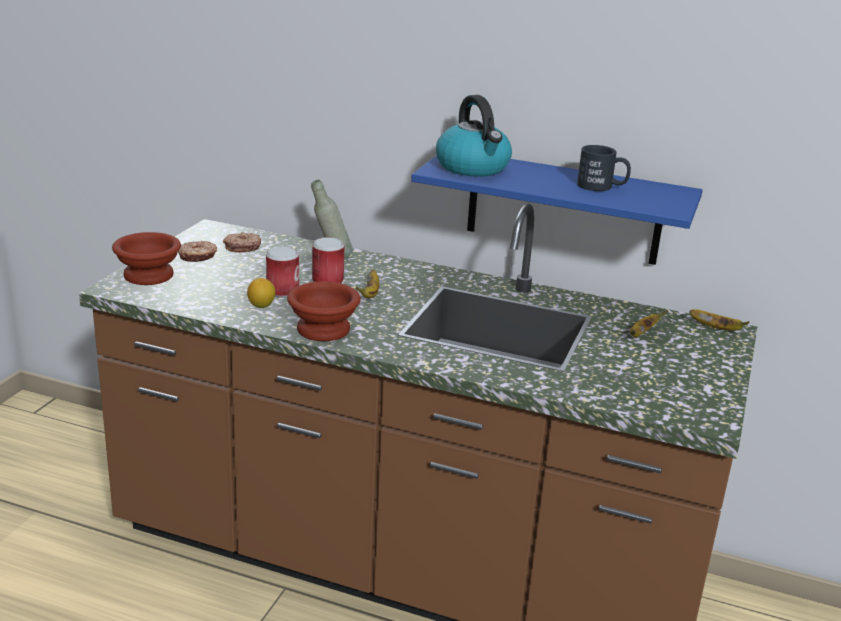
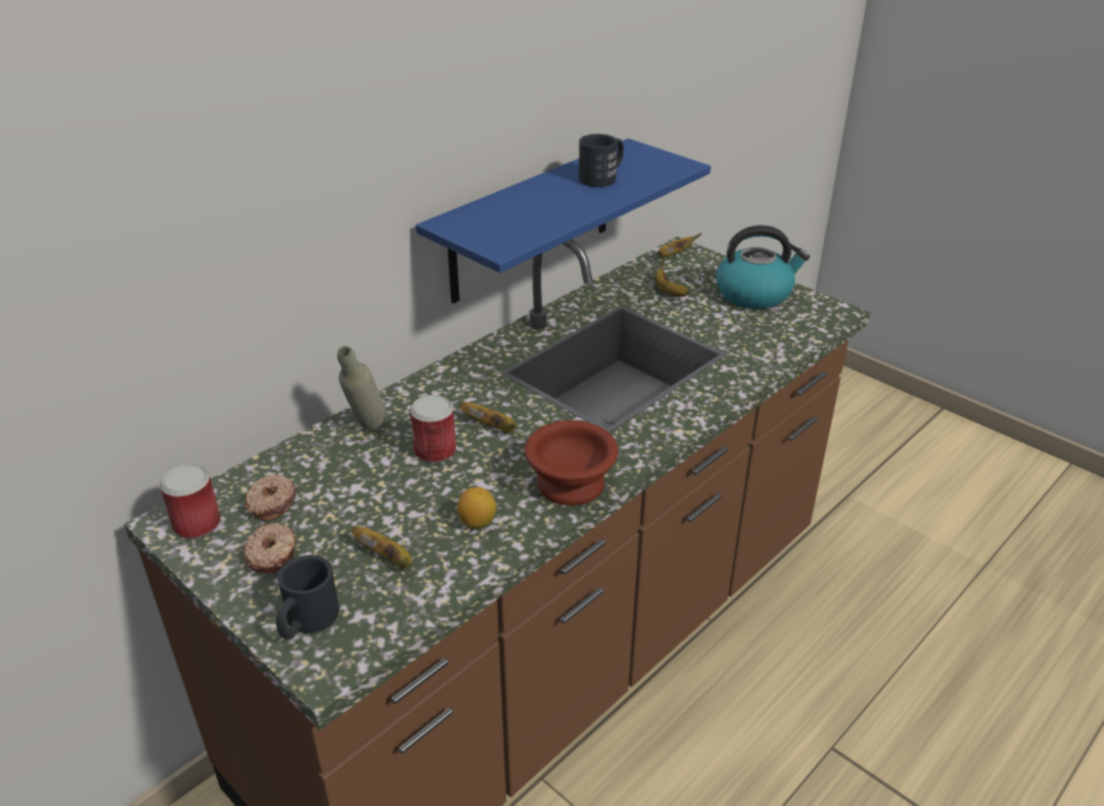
camera: 65 degrees left, 10 degrees up
(147, 276) = (306, 622): brown bowl -> black mug
(211, 286) = (387, 558): none -> banana
(282, 291) = (443, 495): can -> can (197, 524)
(473, 168) = (503, 224): kettle -> kettle (755, 294)

